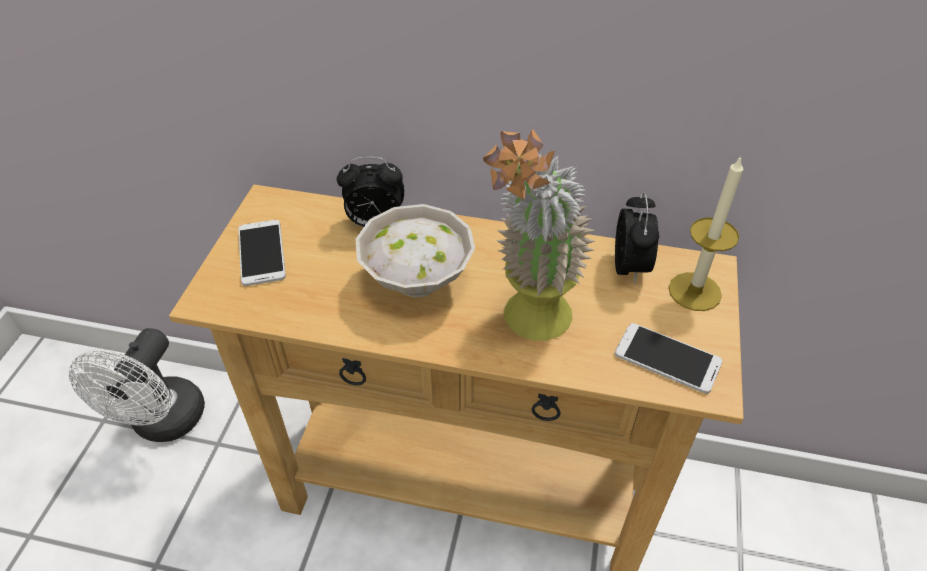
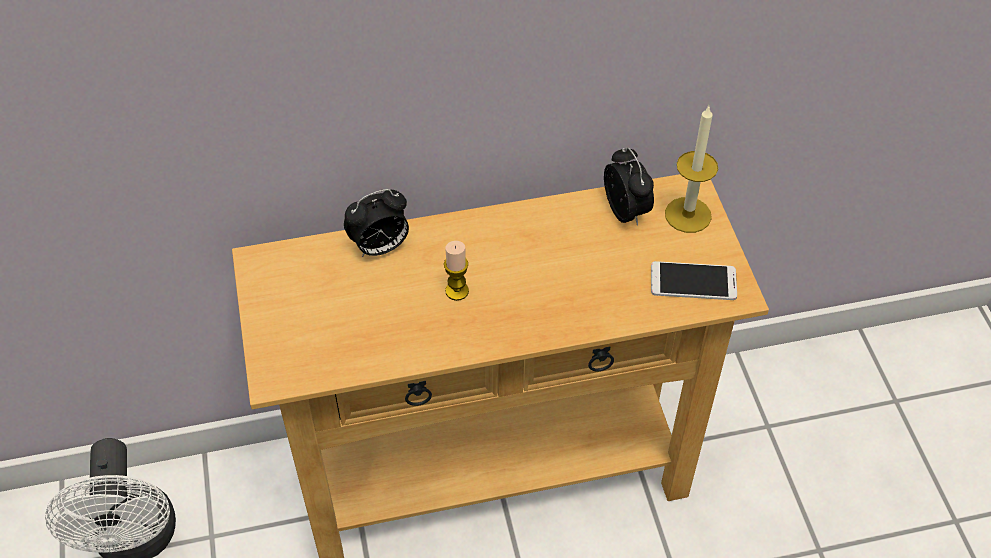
camera: 25 degrees left, 5 degrees up
(261, 253) = (293, 314): phone -> none
(419, 283) = (457, 291): white bowl -> candle
(528, 327) = (572, 296): potted plant -> none

